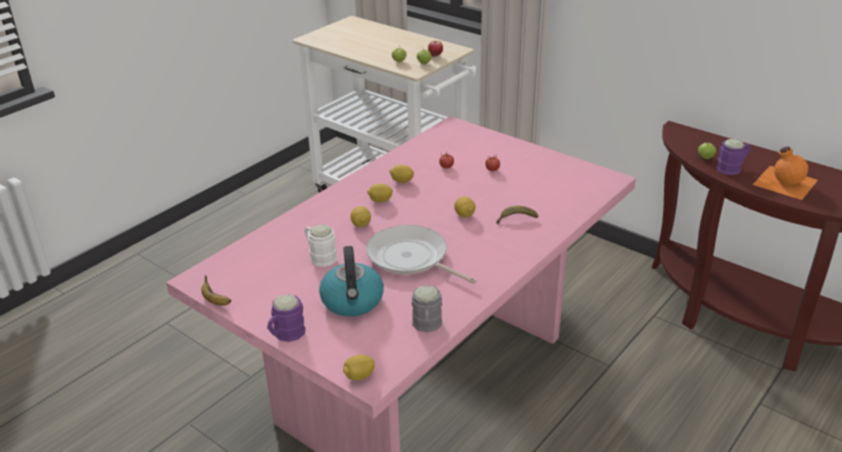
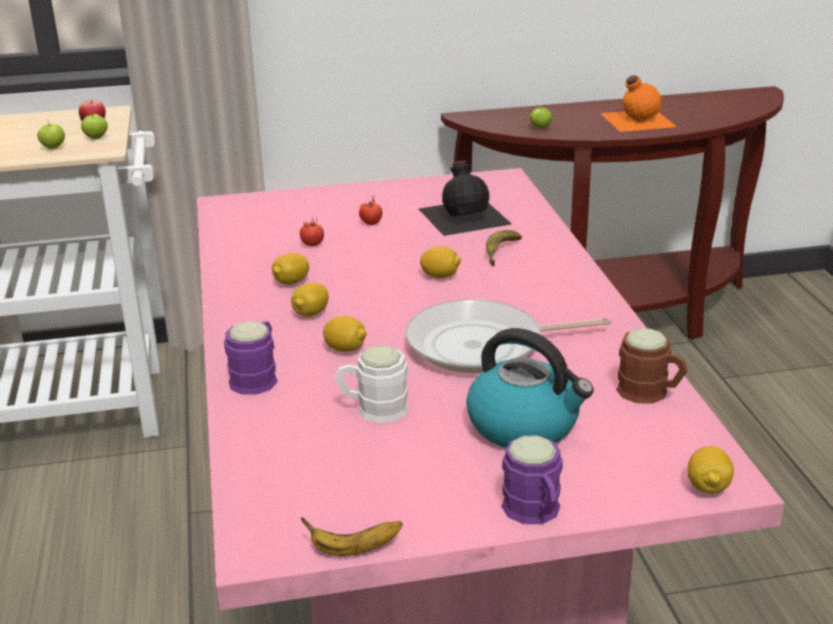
camera: 50 degrees left, 5 degrees down
(427, 326) = (650, 393): grey mug -> brown mug
(543, 190) = (465, 215): none -> black bottle
(732, 168) = (578, 126): purple mug -> purple mug (257, 376)

